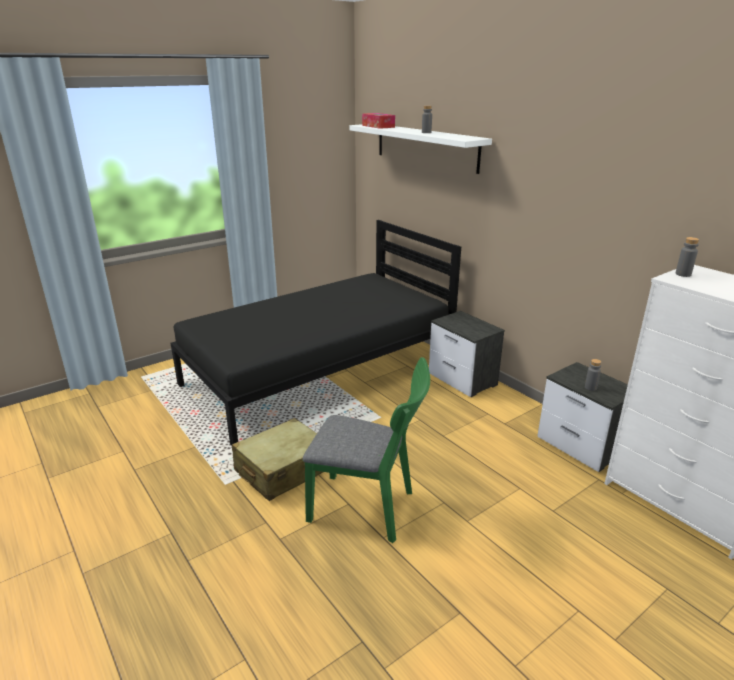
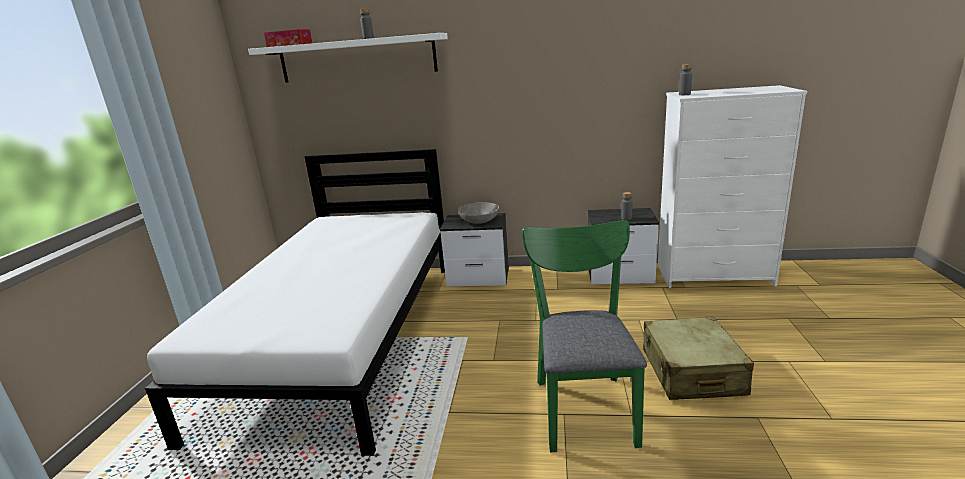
camera: 45 degrees left, 5 degrees down
(283, 470) = (461, 434): beige suitcase -> beige suitcase (691, 372)
(320, 372) = (346, 337): black bed -> white bed
(369, 508) = (583, 404): green chair -> green chair turned 60 degrees counterclockwise
(470, 327) = (479, 221): none -> grey bowl

